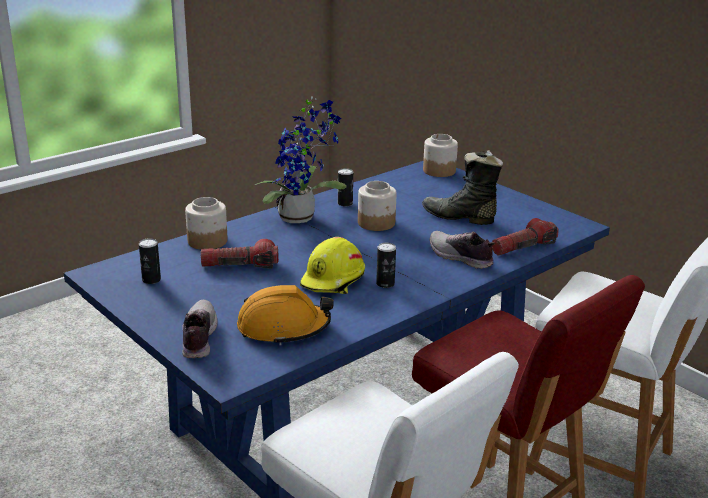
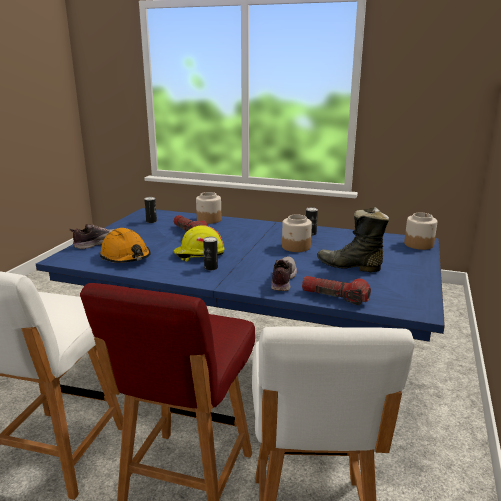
camera: 60 degrees right, 5 degrees down
(301, 218) = (271, 229): potted plant -> none
(459, 217) = (349, 266): black boot -> black boot turned 60 degrees counterclockwise

